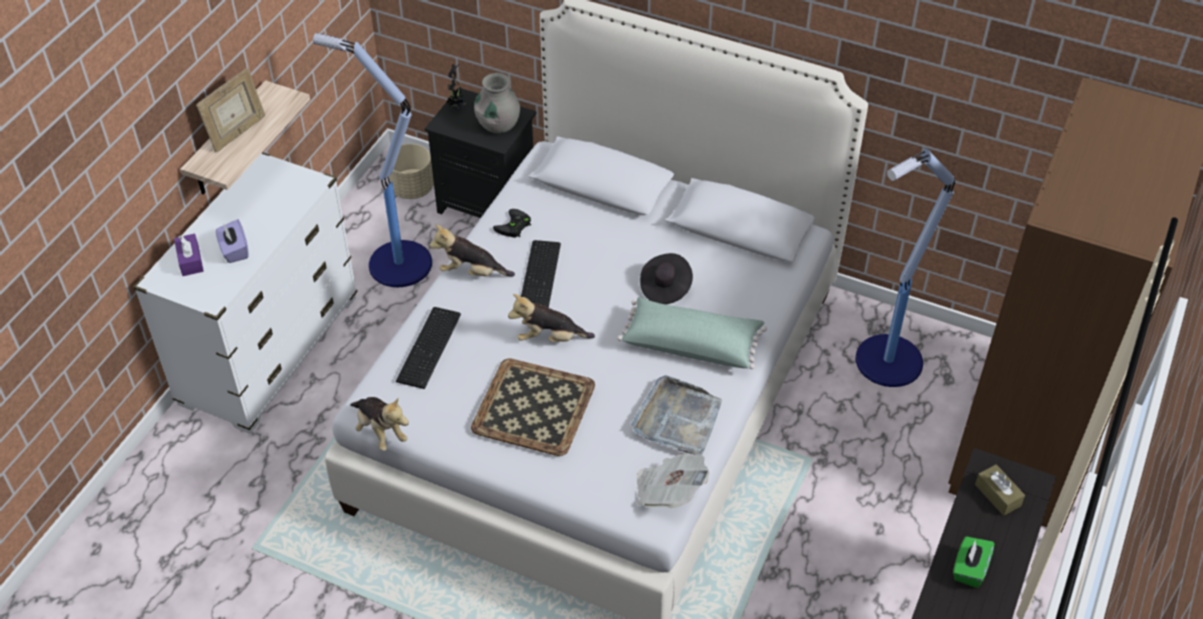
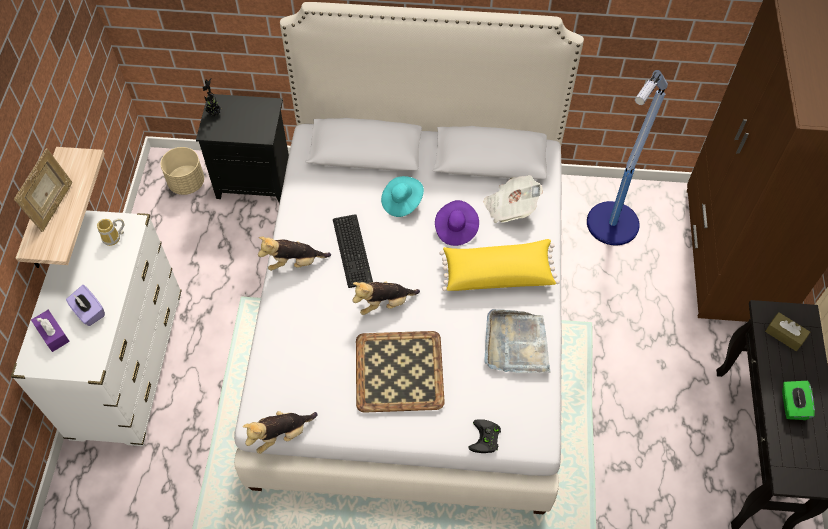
camera: 20 degrees left, 10 degrees up
(291, 190) = (114, 238): none -> mug
(380, 431) = (281, 435): plush toy -> plush toy turned 120 degrees clockwise
(397, 263) = (202, 253): floor lamp -> none
(431, 347) = (291, 343): keyboard -> none
(498, 125) = (257, 119): grey vase -> none
(514, 227) = (311, 210): black game controller -> black game controller (486, 439)
(617, 245) = (402, 202): none -> turquoise hat
(665, 287) = (456, 229): black hat -> purple hat
(669, 491) = (537, 411): newspaper -> newspaper (510, 207)
(691, 343) = (497, 273): green pillow -> yellow pillow

